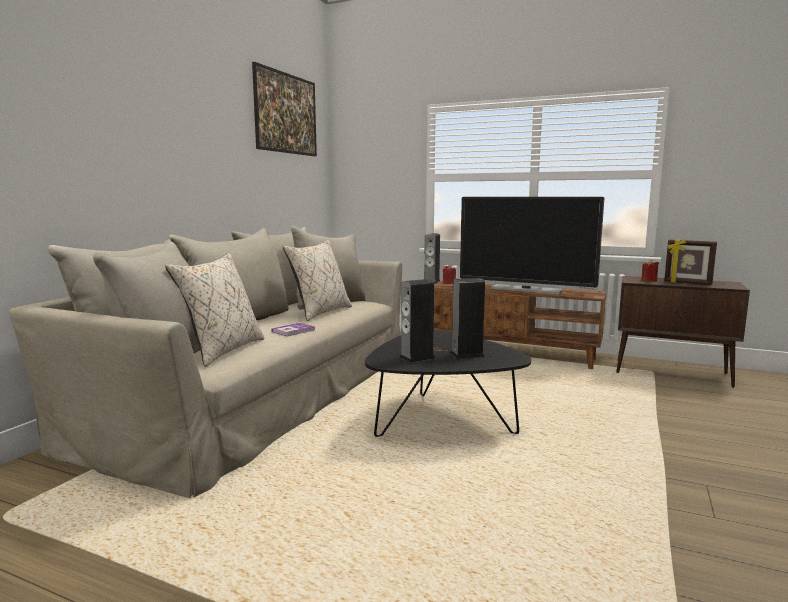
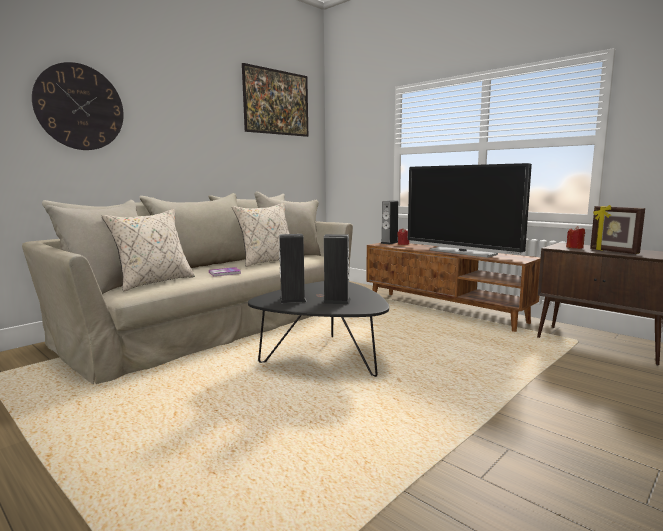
camera: 20 degrees right, 0 degrees up
(75, 110) = (80, 107): none -> wall clock

